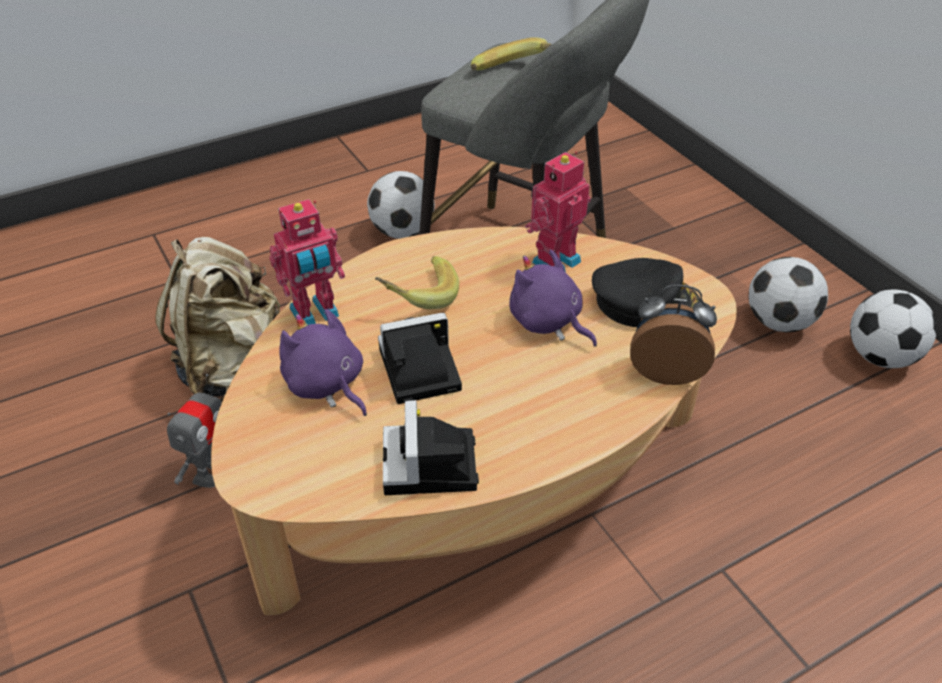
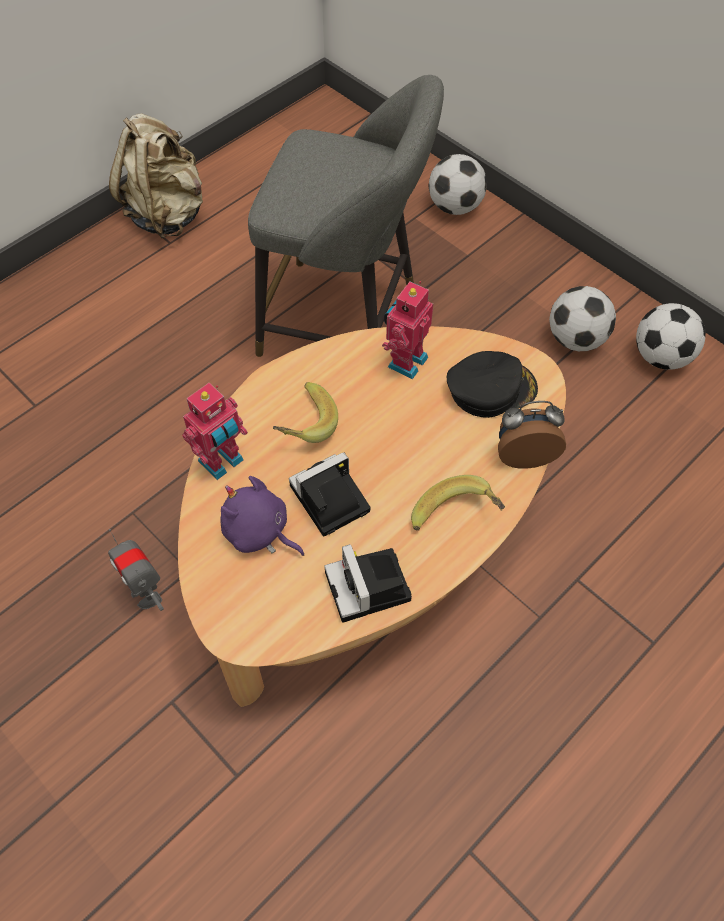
camera: 15 degrees left, 15 degrees up
(211, 472) = (147, 593): toy robot -> toy robot turned 135 degrees clockwise
(231, 367) = (123, 487): beige backpack -> beige backpack (167, 213)
(402, 232) = (227, 309): football -> football (455, 207)
(514, 73) = (325, 175): banana -> banana (456, 518)
(548, 322) = (419, 427): purple plush toy -> none

